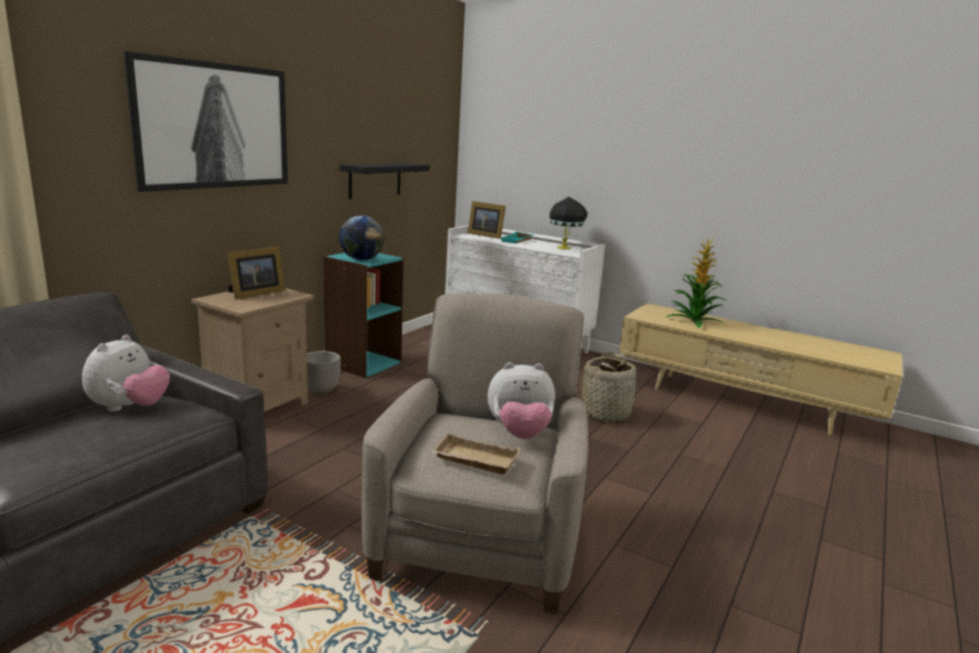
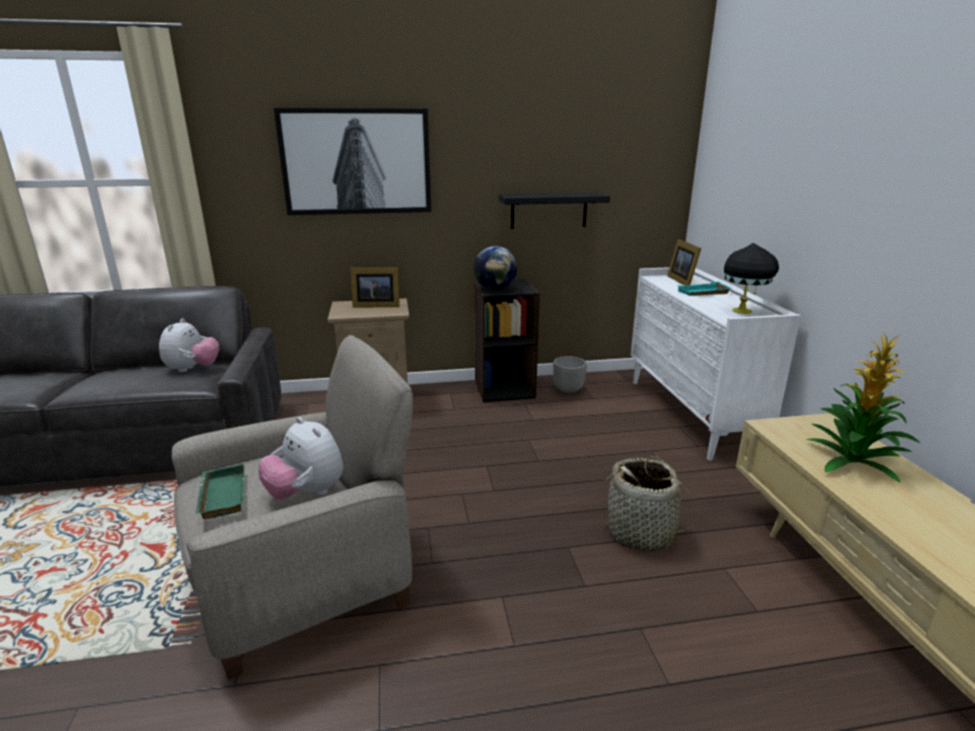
camera: 50 degrees right, 5 degrees up
(129, 408) = (193, 370): plush toy -> plush toy turned 60 degrees counterclockwise
(321, 390) = (434, 401): planter -> planter (567, 390)
(363, 363) = (504, 389): turquoise bookcase -> black bookcase
(473, 460) = (221, 495): beige tray -> green tray

